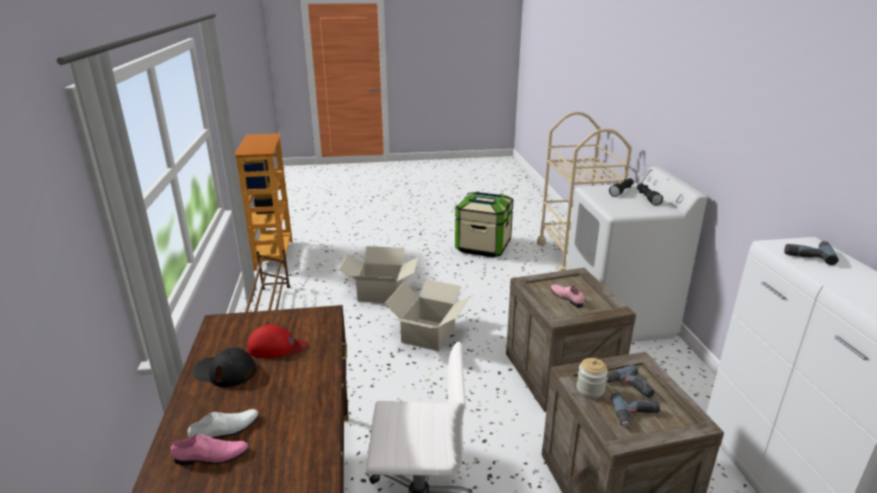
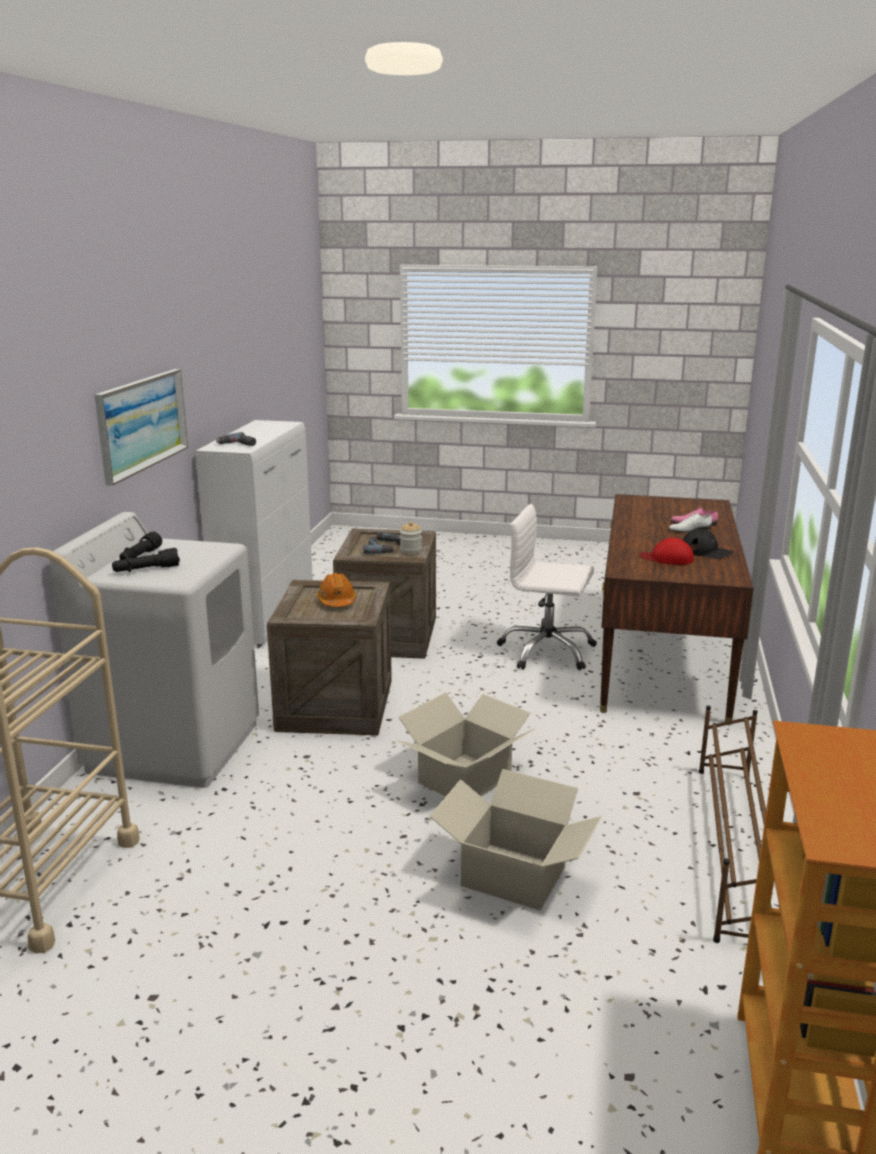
camera: 160 degrees left, 5 degrees down
(483, 246) = (188, 974): storage box -> none
(567, 297) = (336, 601): pink shoe -> orange hard hat
(760, 155) = (142, 423): none -> picture

